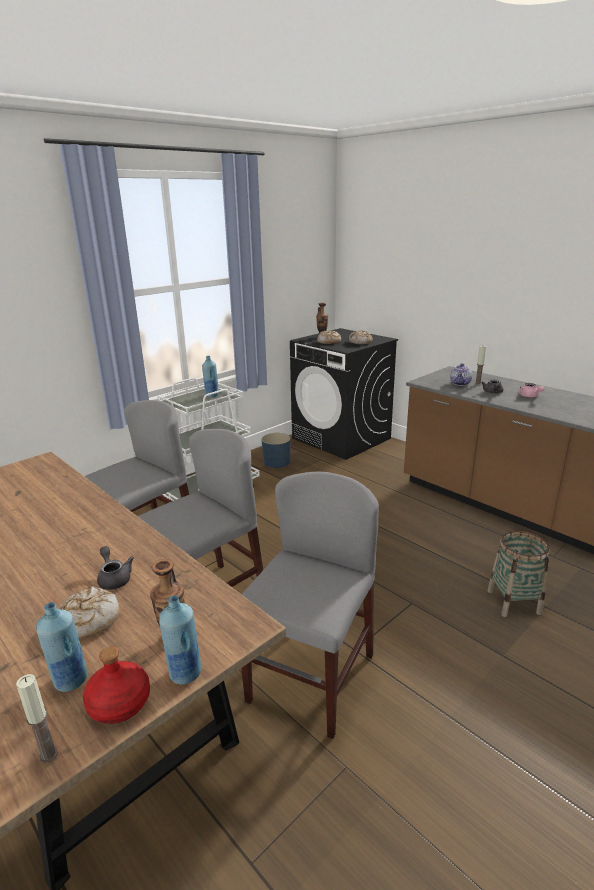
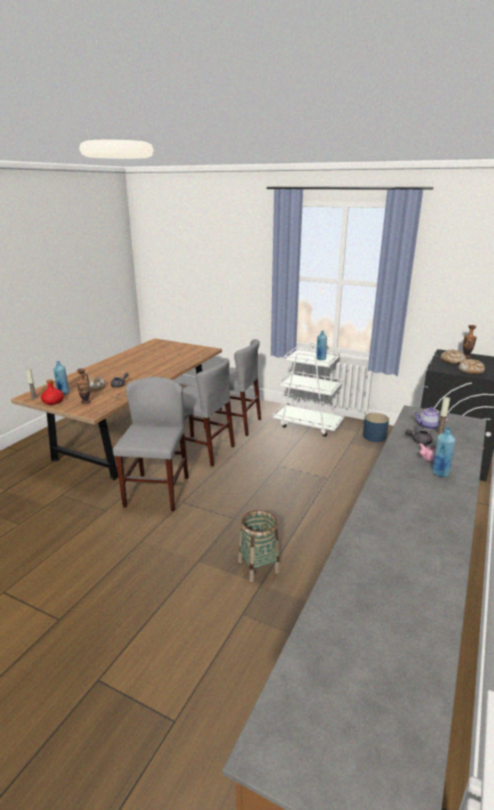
camera: 70 degrees right, 0 degrees up
(184, 673) = (66, 408): blue bottle -> blue bottle (440, 473)
(311, 677) = (157, 492): grey chair -> grey chair turned 90 degrees counterclockwise

